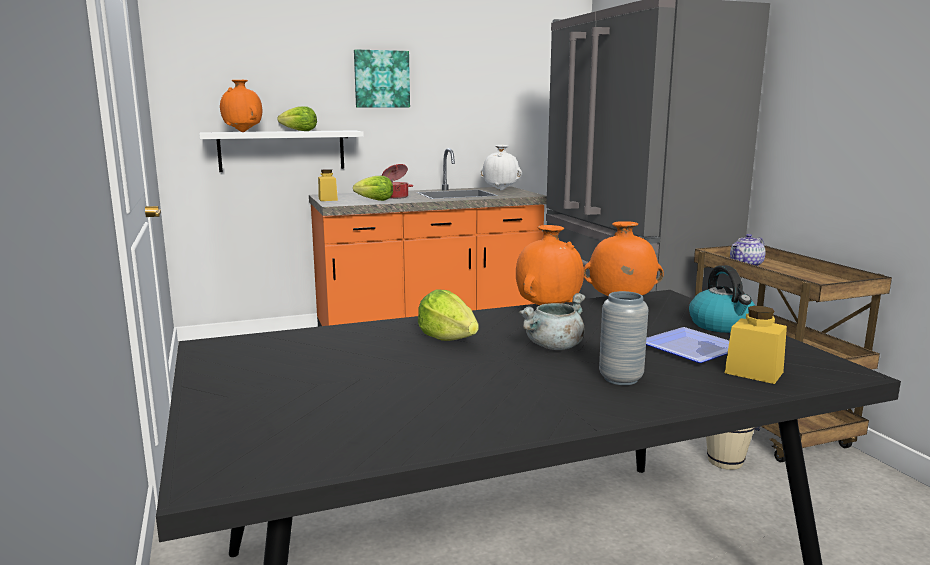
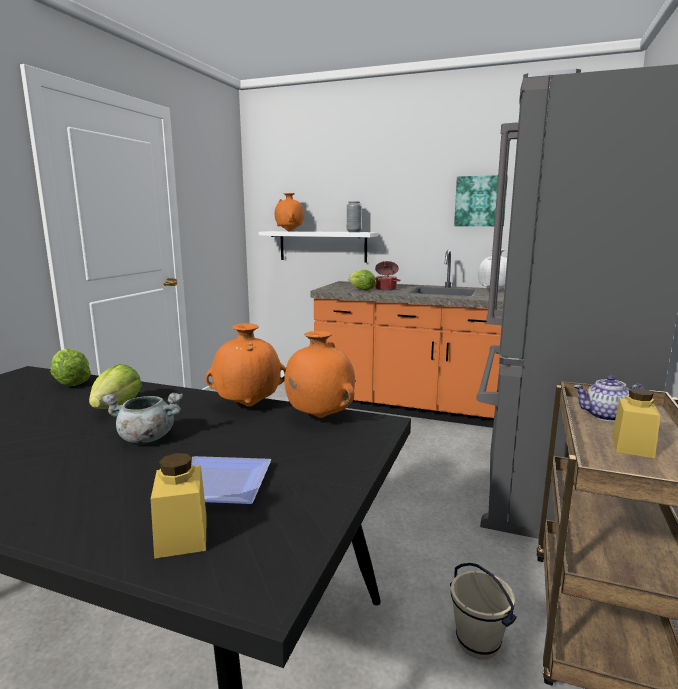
camera: 40 degrees right, 0 degrees up
(299, 131) = (330, 231): lettuce -> lettuce (70, 382)
(328, 199) = (334, 285): yellow jar -> yellow jar (632, 446)
(381, 79) = (401, 189): picture -> picture (480, 201)
(620, 379) = (84, 486): grey vase -> grey vase (354, 232)
(722, 325) = (329, 472): kettle -> none

